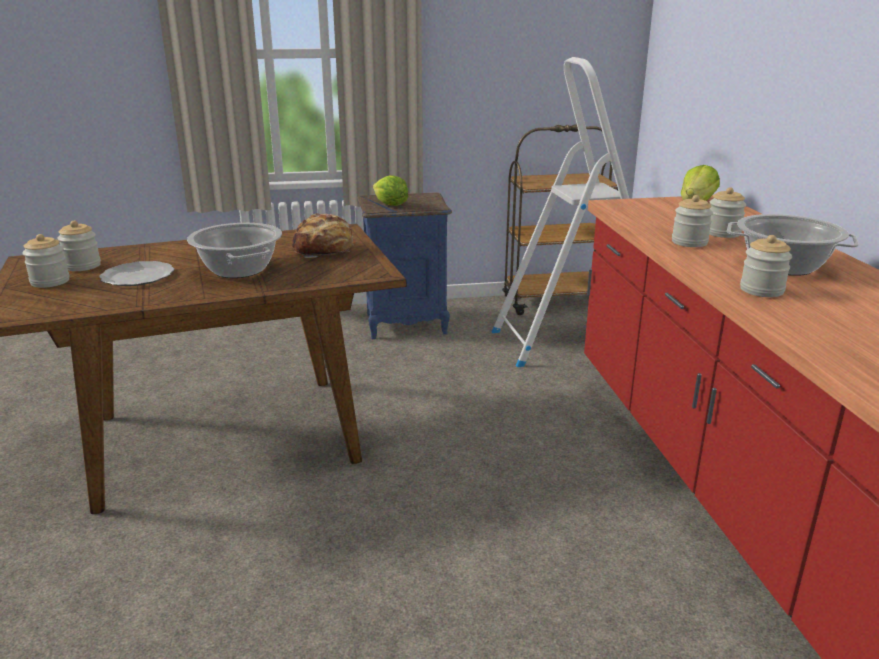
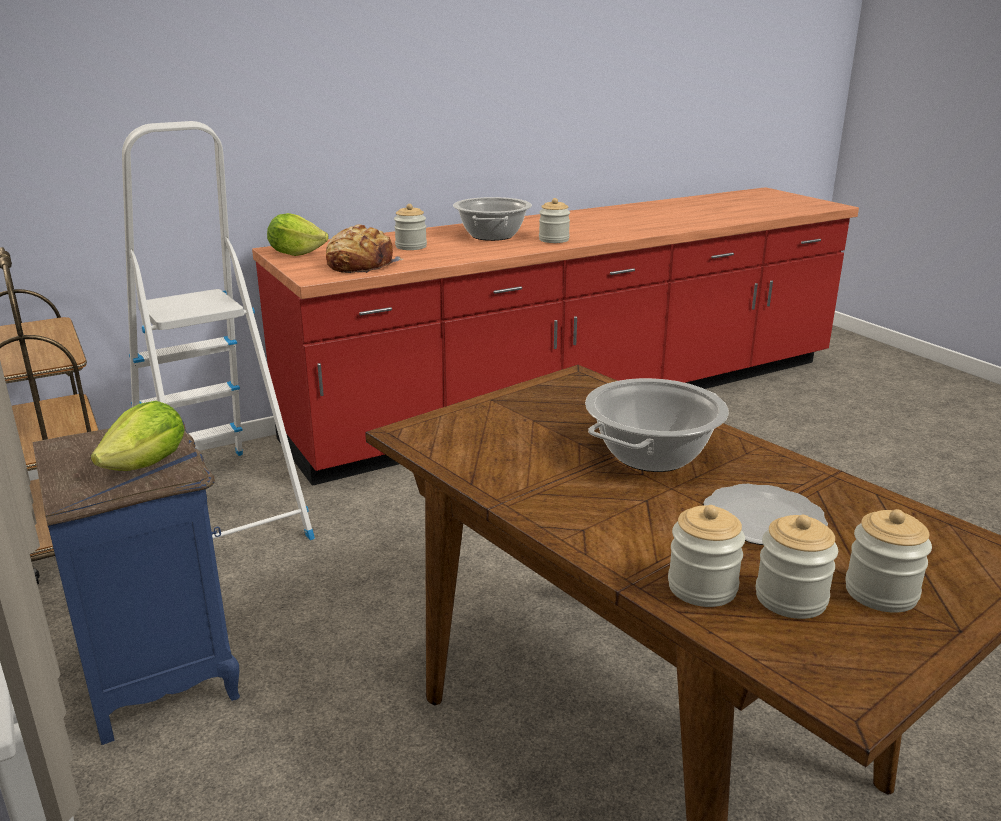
camera: 110 degrees left, 0 degrees up
(324, 250) = (520, 422): bread -> bread (360, 265)
(689, 242) = (449, 253): jar -> jar (702, 587)

